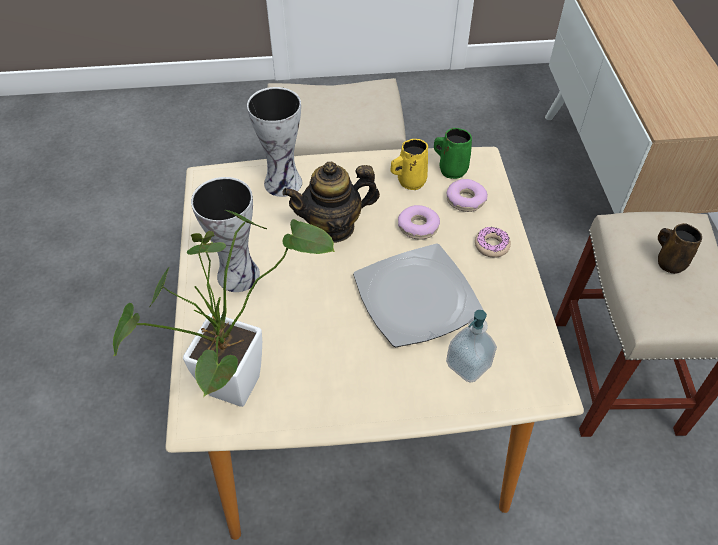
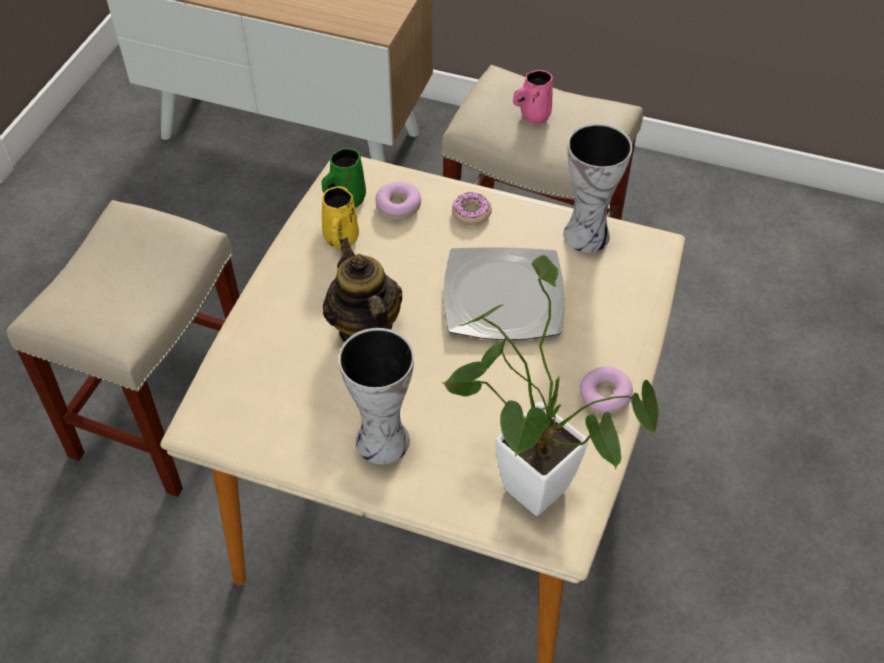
camera: 65 degrees left, 0 degrees up
(285, 182) = (263, 350): vase -> vase (586, 233)
(333, 227) = (364, 329): teapot -> teapot turned 150 degrees clockwise
(418, 227) = (411, 258): donut -> donut (604, 395)
(468, 365) = (602, 290): soap dispenser -> none
(669, 262) = (533, 115): brown mug -> pink mug

